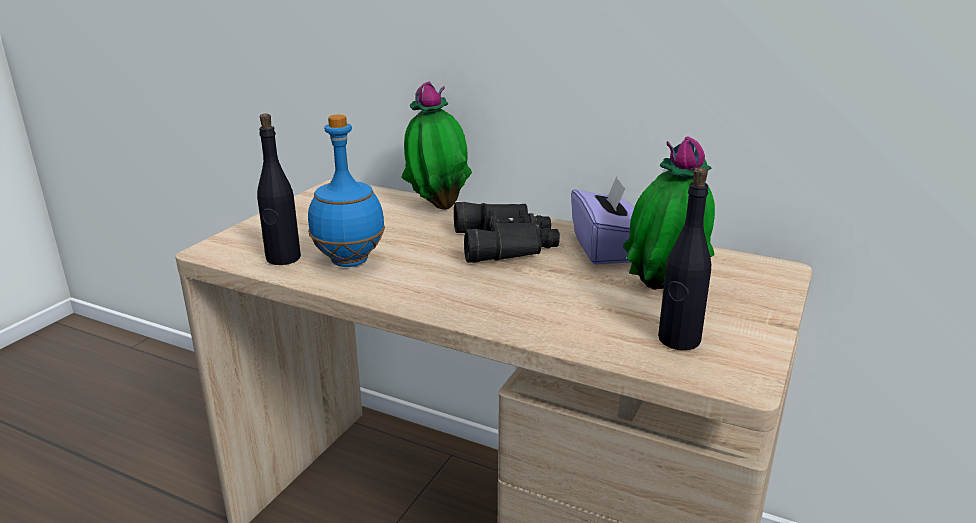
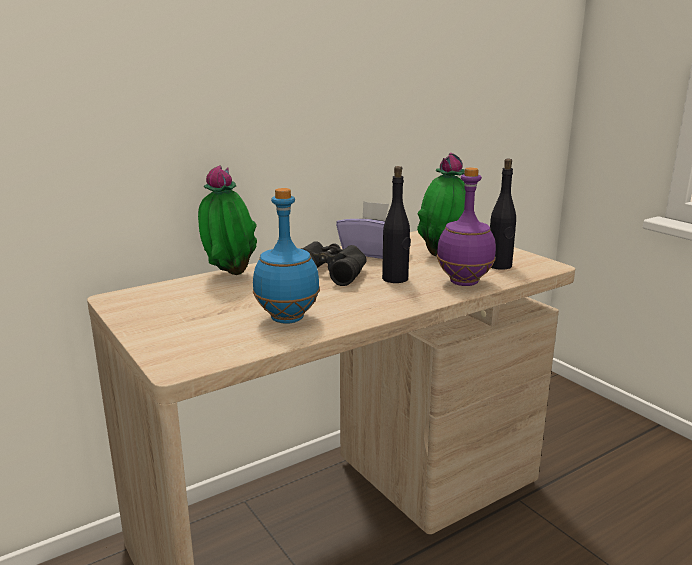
camera: 60 degrees left, 5 degrees down
(283, 258) = (245, 340): black bottle -> black bottle (395, 279)
(571, 329) = (465, 282): none -> purple bottle

